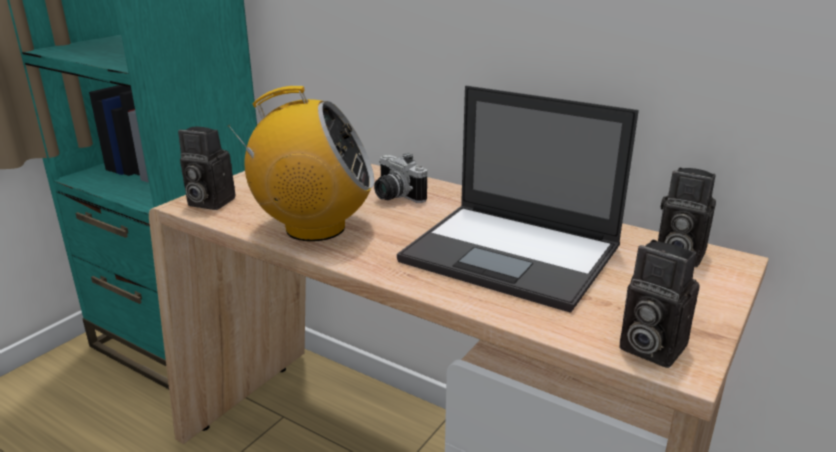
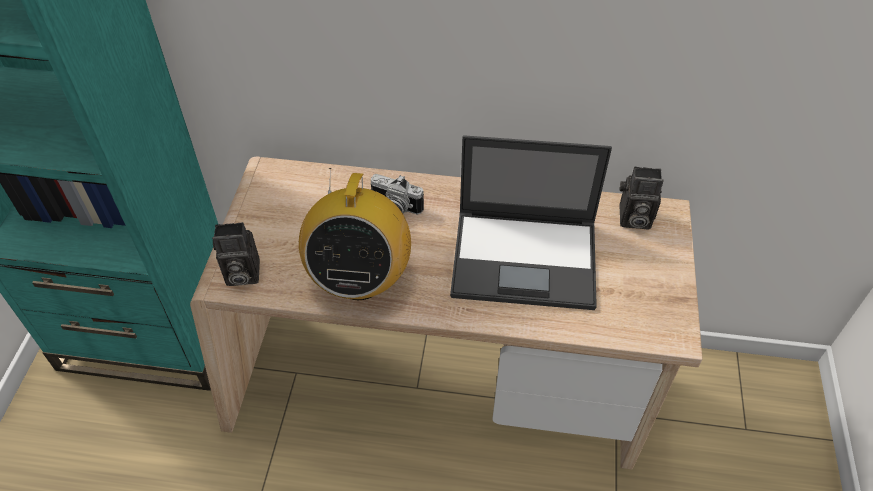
camera: 25 degrees left, 25 degrees up
(314, 228) = (359, 279): radio -> radio turned 120 degrees clockwise
(647, 347) = (652, 326): camera -> none

